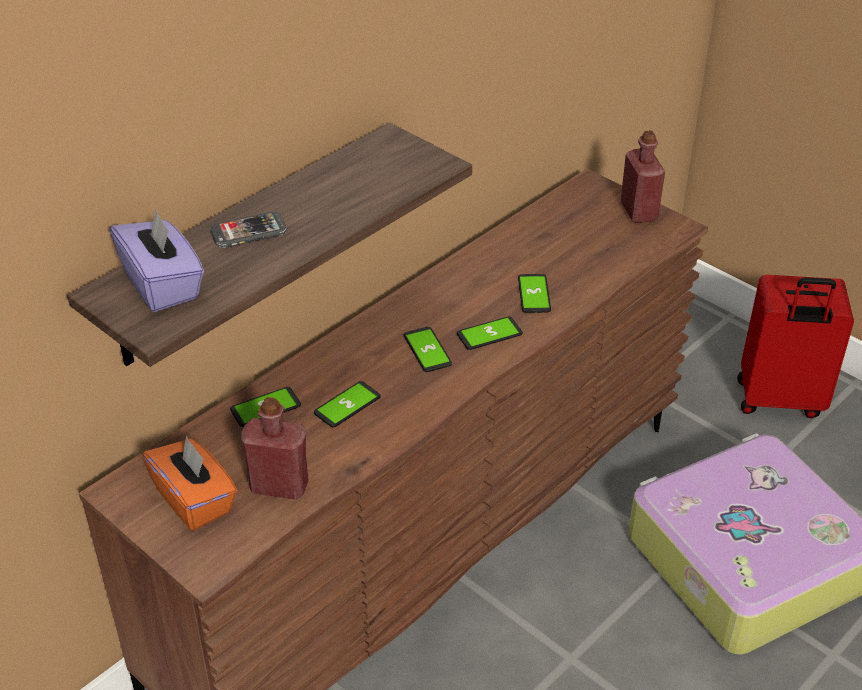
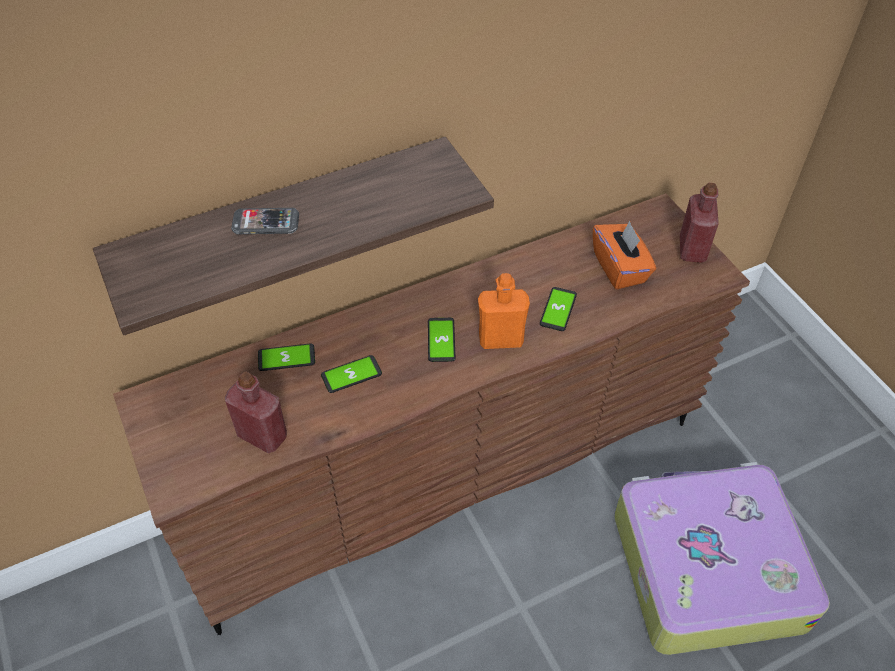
camera: 20 degrees right, 10 degrees up
(163, 285) = (169, 258): purple tissue box -> none
(195, 500) = (193, 428): orange tissue box -> orange tissue box (620, 268)
(489, 334) = (501, 339): phone -> orange bottle
(779, 400) = (803, 427): red suitcase -> none

